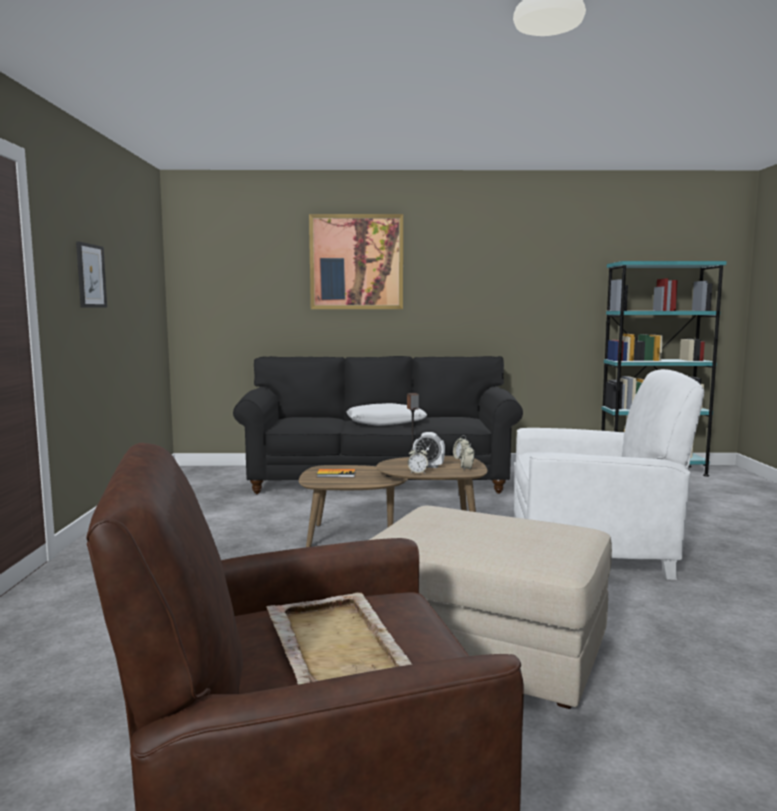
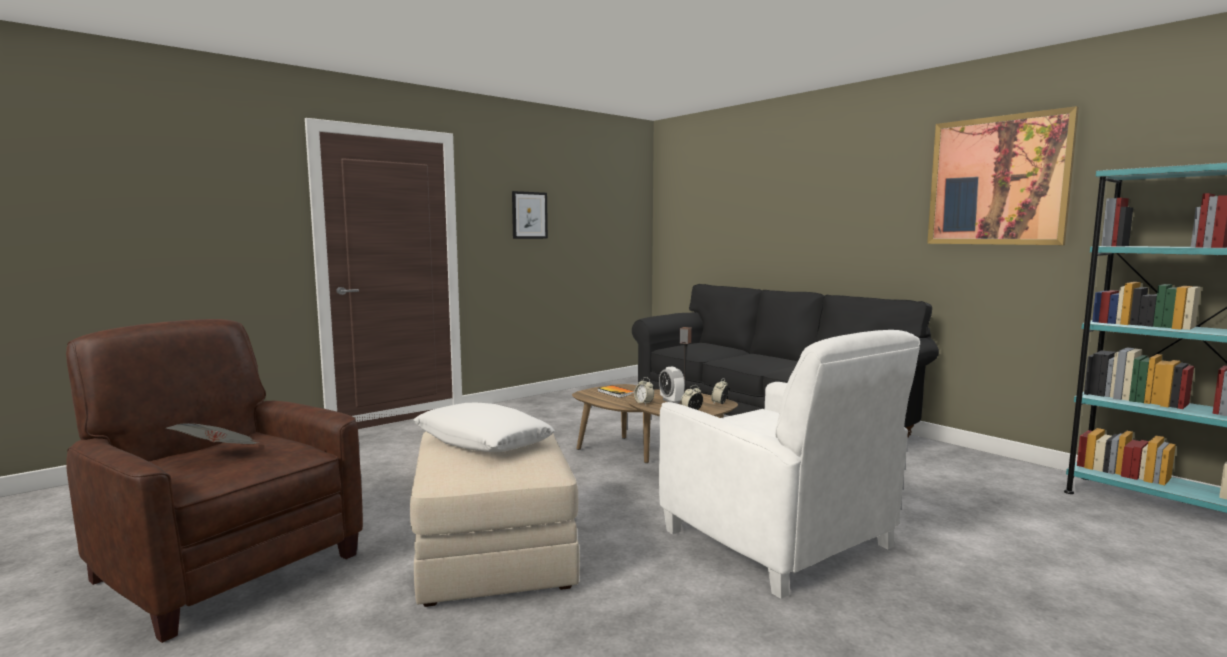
camera: 50 degrees right, 0 degrees up
(337, 645) = (219, 455): beige tray -> newspaper
(356, 262) = (792, 191): picture -> picture (997, 181)
(386, 423) = (762, 361): white pillow -> white pillow (482, 441)

